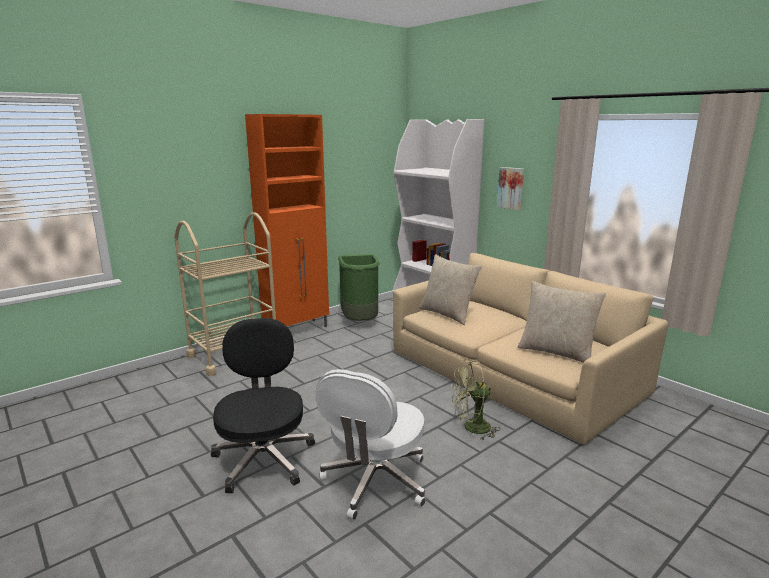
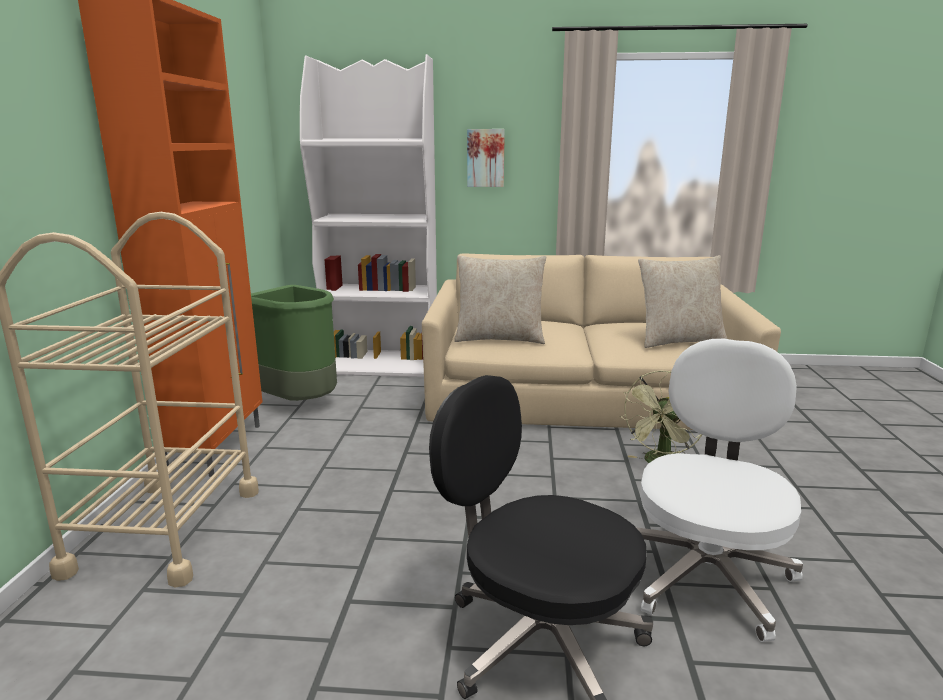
camera: 45 degrees left, 0 degrees up
(375, 482) = (706, 575): white office chair -> white office chair turned 135 degrees counterclockwise

